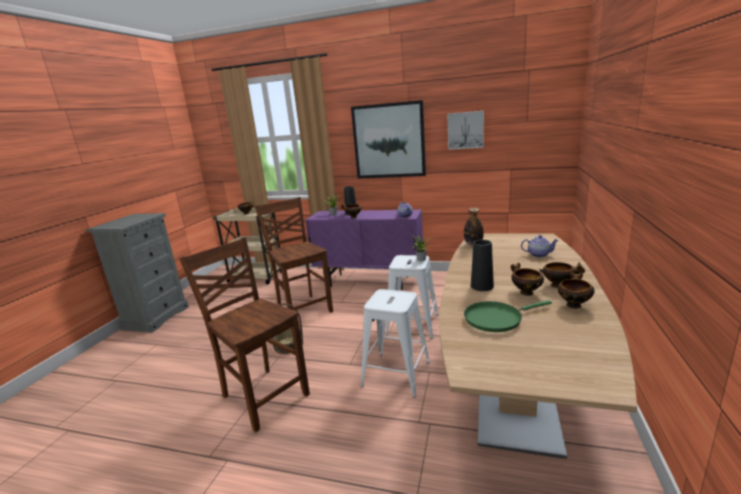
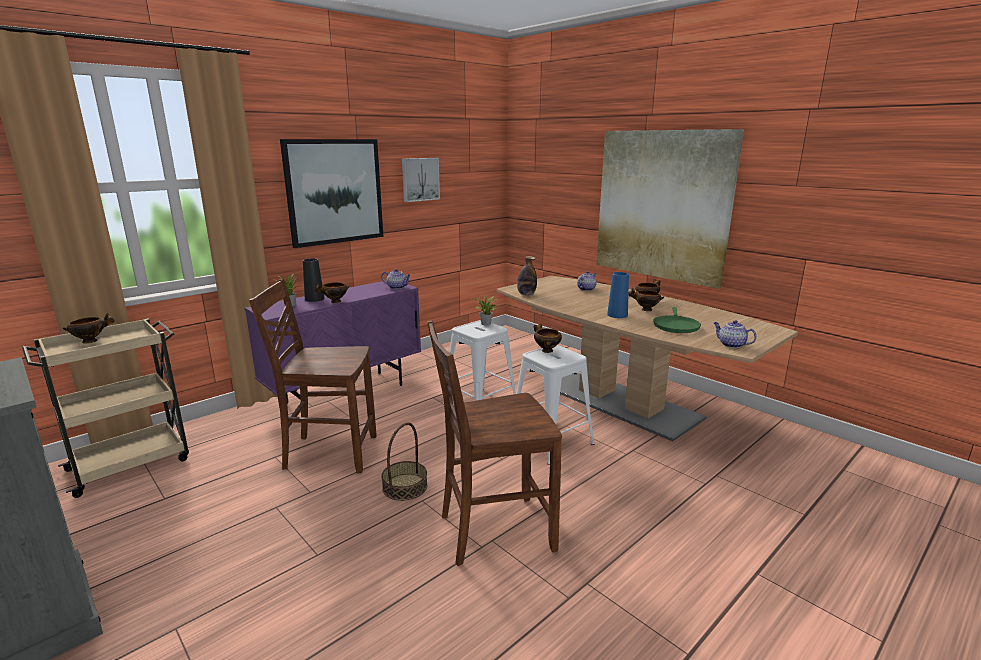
camera: 60 degrees left, 0 degrees up
(480, 363) = (731, 345): none -> teapot
(482, 286) = (617, 315): black vase -> blue vase
(573, 305) = (679, 307): bowl -> bowl (546, 350)
(641, 168) = (662, 205): none -> picture

